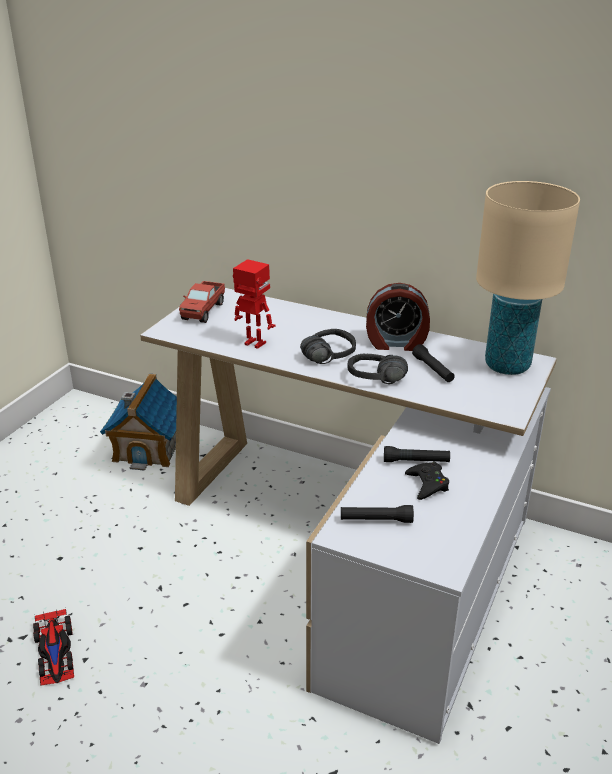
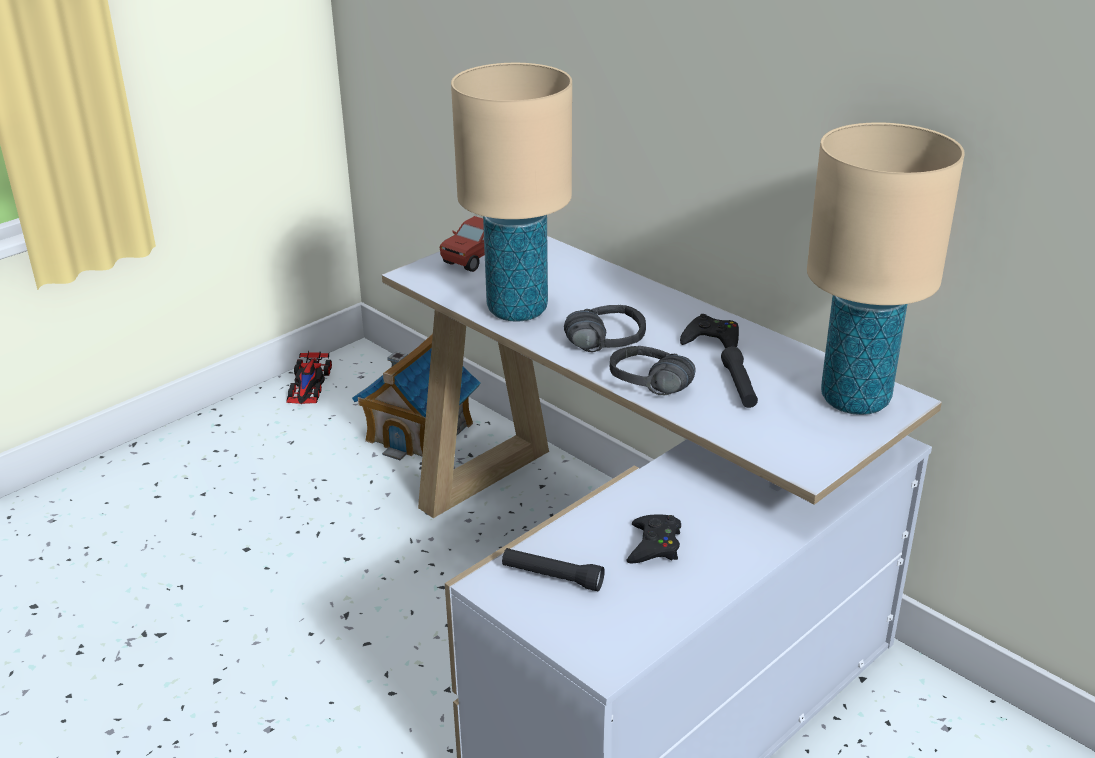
camera: 20 degrees right, 0 degrees up
(55, 651) = (187, 661): toy car -> toy car (309, 384)
(254, 344) = (517, 310): toy robot -> beige table lamp
(396, 343) = (712, 341): alarm clock -> black game controller
(416, 461) = (658, 511): black flashlight -> none

